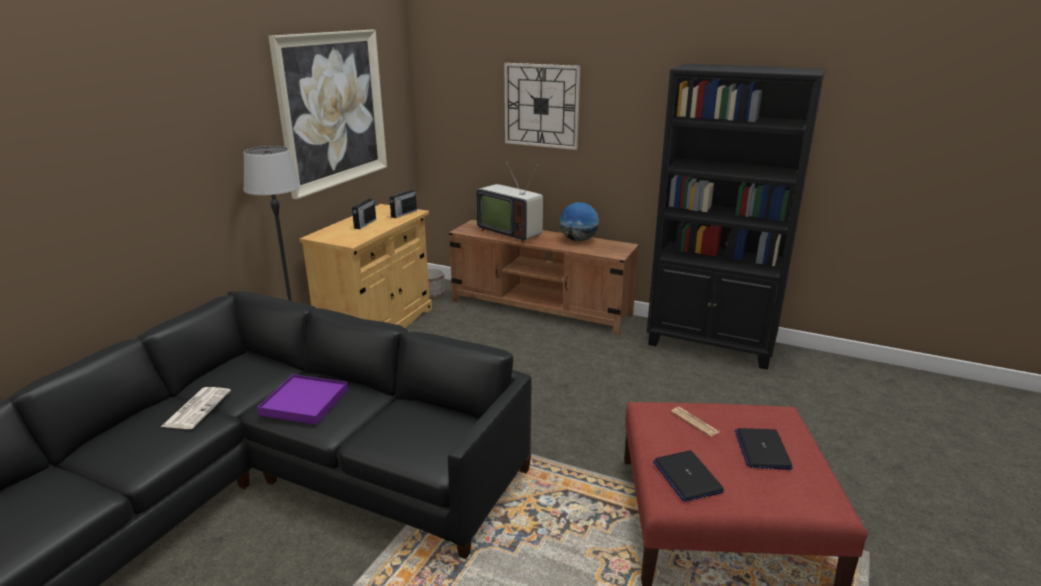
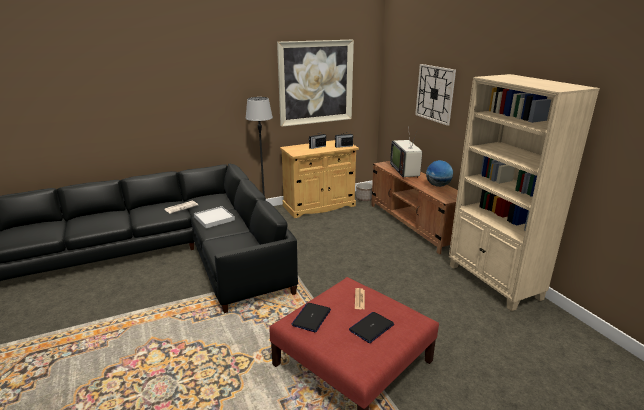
camera: 40 degrees right, 0 degrees up
(304, 402) = (214, 218): purple tray -> white tray
(711, 345) = (493, 282): black bookcase -> beige bookcase

